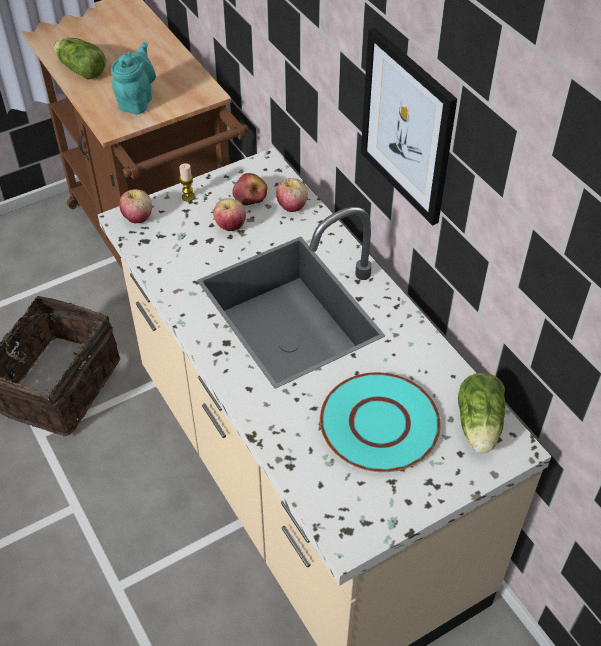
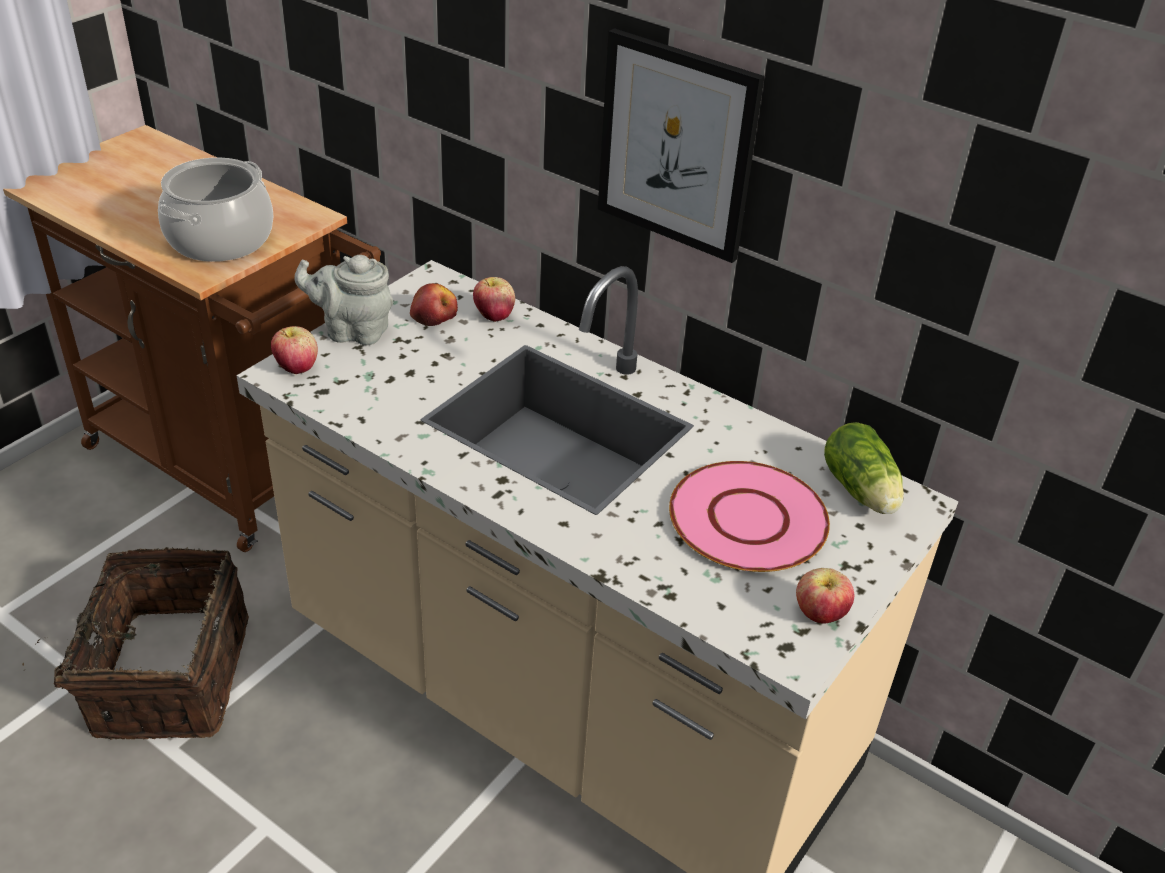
camera: 25 degrees left, 10 degrees down
(80, 69) = (118, 218): lettuce -> none
(137, 101) = (221, 239): turquoise teapot -> cooking pot
(188, 197) = (352, 331): candle -> grey teapot
(230, 226) = (428, 352): apple -> apple (819, 614)
(380, 423) = (749, 519): turquoise plate -> pink plate

